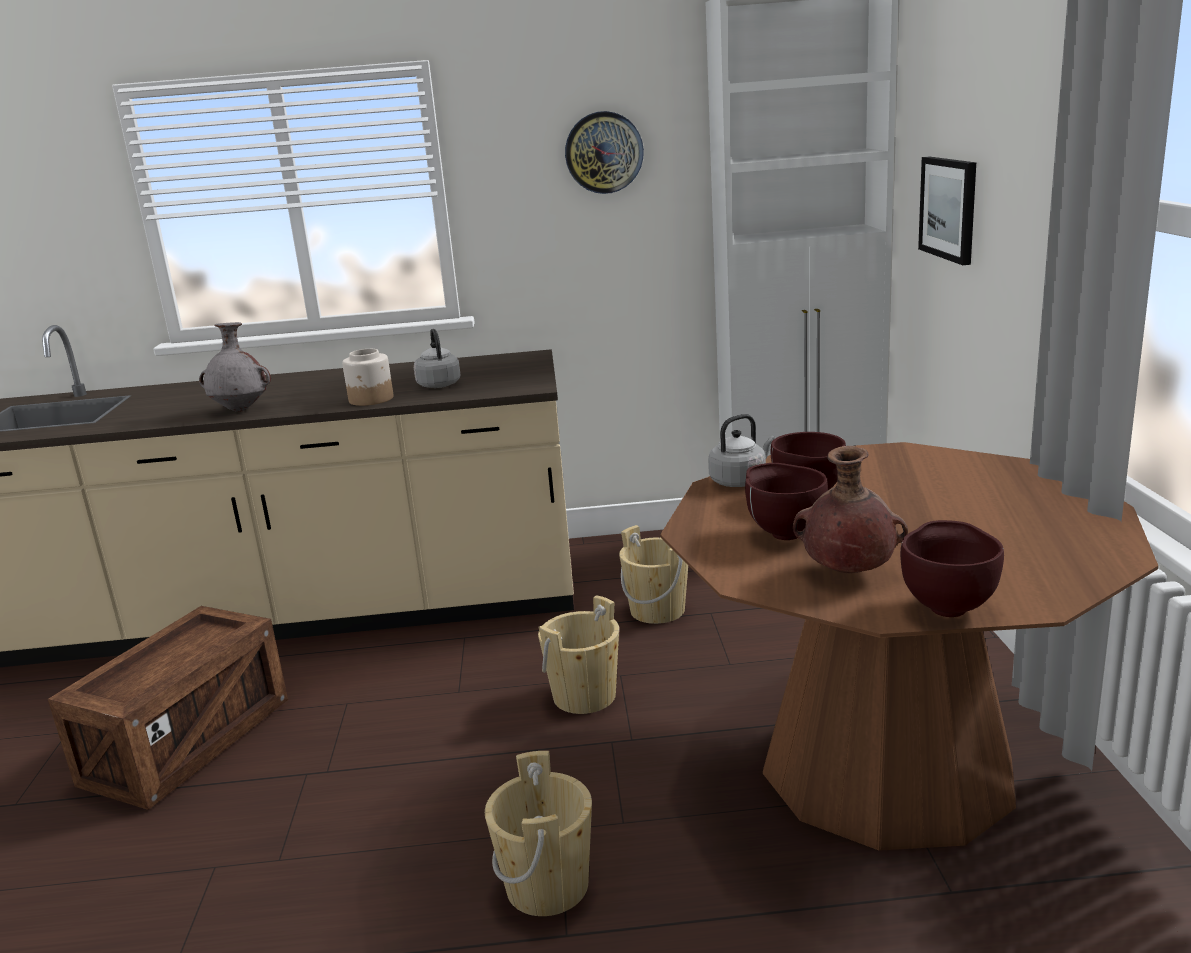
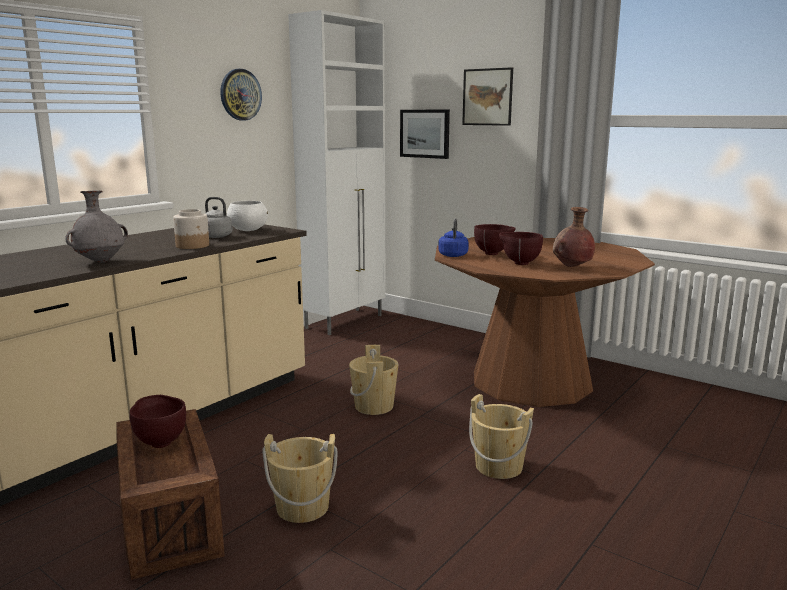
camera: 50 degrees left, 5 degrees down
(500, 378) = (248, 230): none -> white bowl
(657, 610) = (339, 367): beige bucket -> beige bucket (302, 507)
(740, 481) = (453, 255): grey kettle -> blue kettle
(948, 607) = (621, 267): brown bowl -> brown bowl (160, 442)
(1019, 140) = (487, 97): none -> picture

